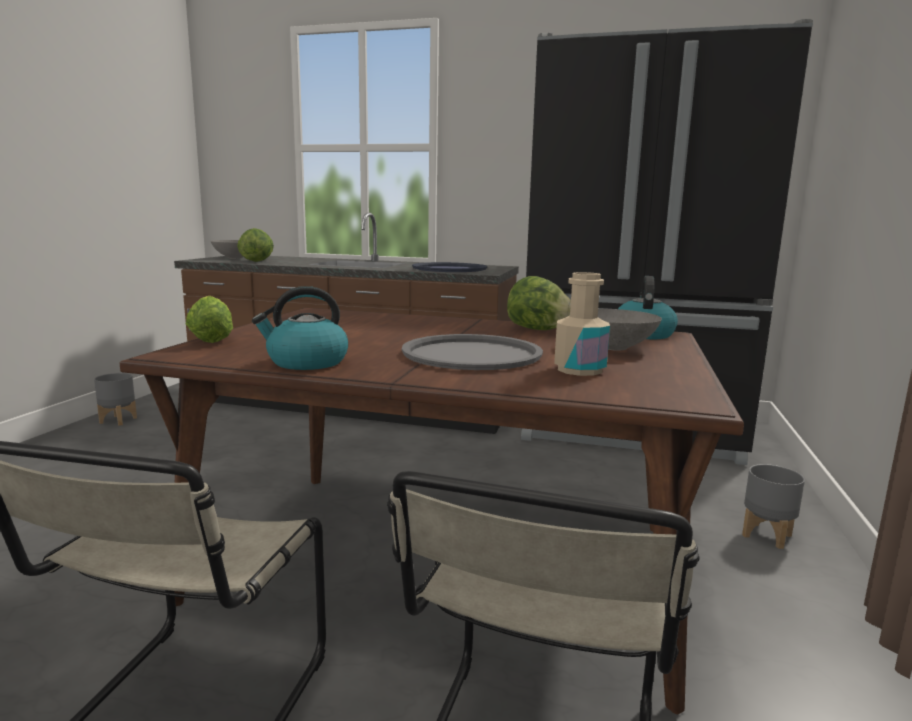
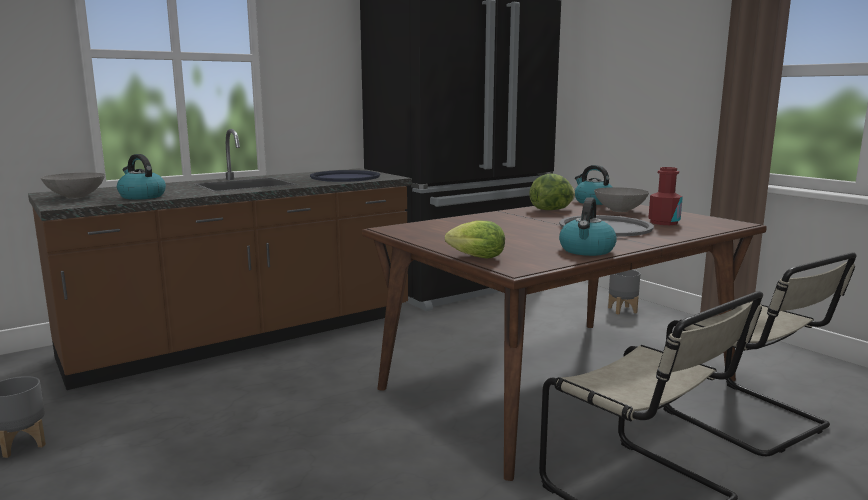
camera: 50 degrees left, 0 degrees up
(257, 261) = (141, 196): lettuce -> kettle
(579, 370) = (664, 222): beige bottle -> red bottle

